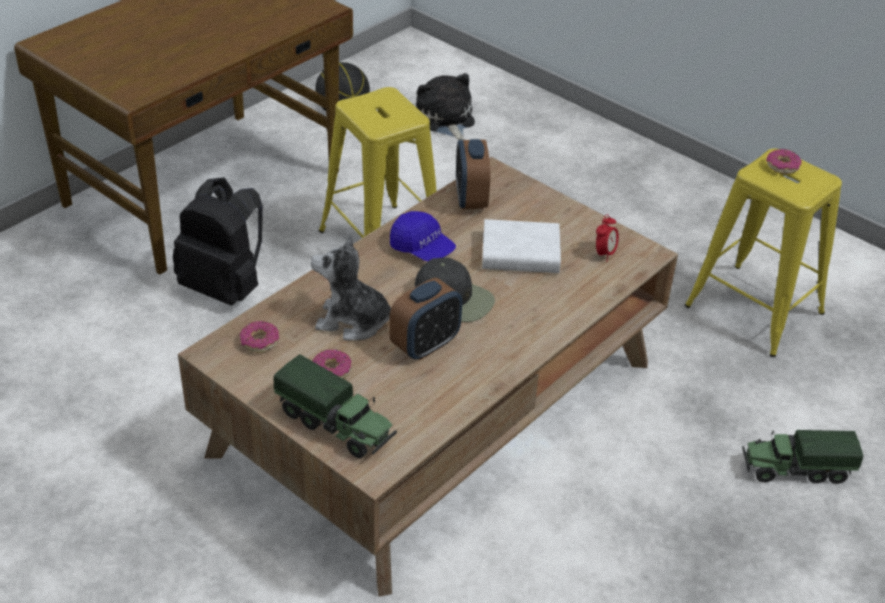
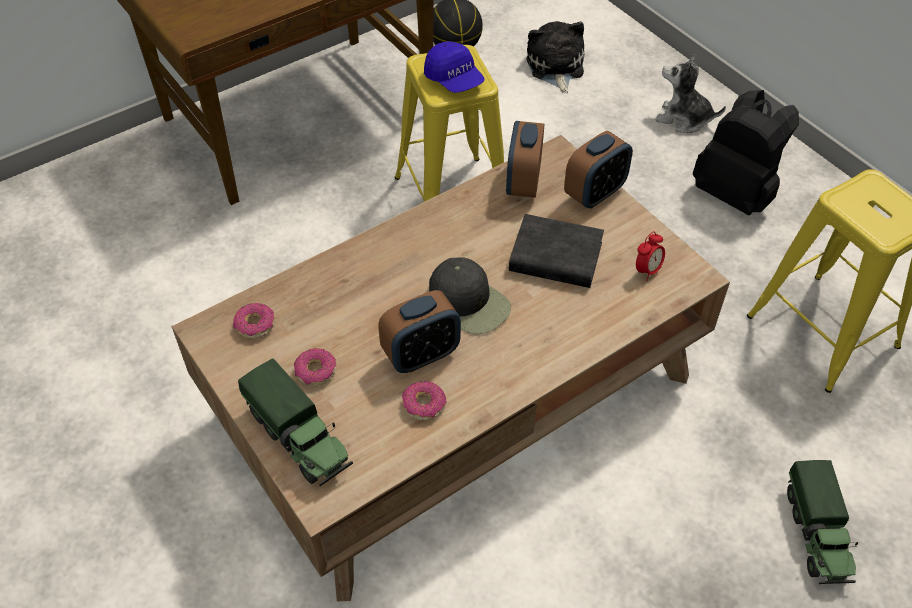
camera: 15 degrees right, 10 degrees up
(225, 287) = (288, 227): black backpack -> black backpack (735, 194)
(353, 321) = (356, 315): plush toy -> plush toy (683, 119)
(422, 249) = (453, 237): blue cap -> blue cap (454, 80)
(520, 254) = (555, 257): white book -> black book
(538, 200) = (595, 194): none -> alarm clock
(782, 166) = (874, 194): donut -> donut (424, 404)
(795, 469) = (816, 534): toy truck -> toy truck turned 105 degrees counterclockwise

